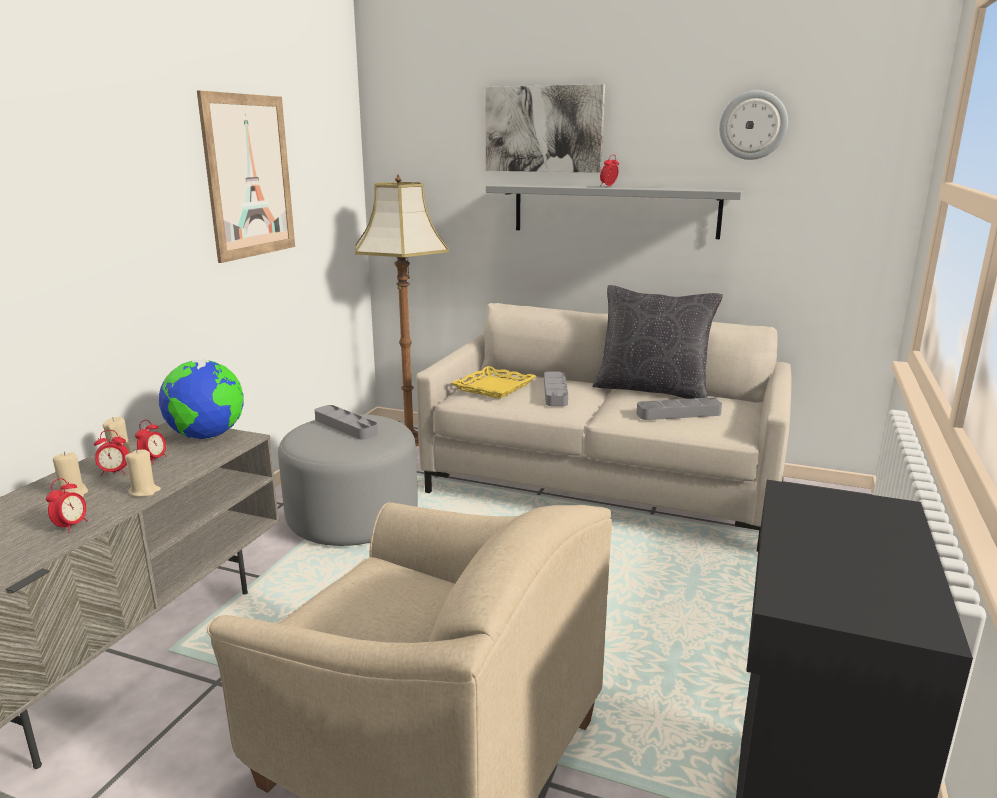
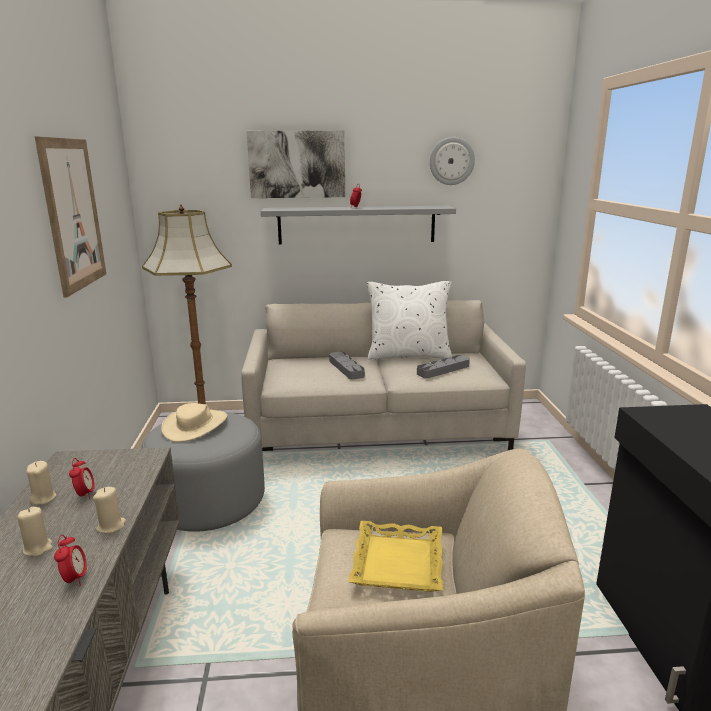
camera: 25 degrees left, 0 degrees up
(114, 473) = (57, 516): alarm clock -> none
(207, 436) = (112, 461): globe -> none
(345, 426) = (195, 425): grey tray -> beige hat
(493, 387) = (296, 371): yellow tray -> yellow tray (397, 562)
(652, 390) = (408, 355): black pillow -> white pillow

